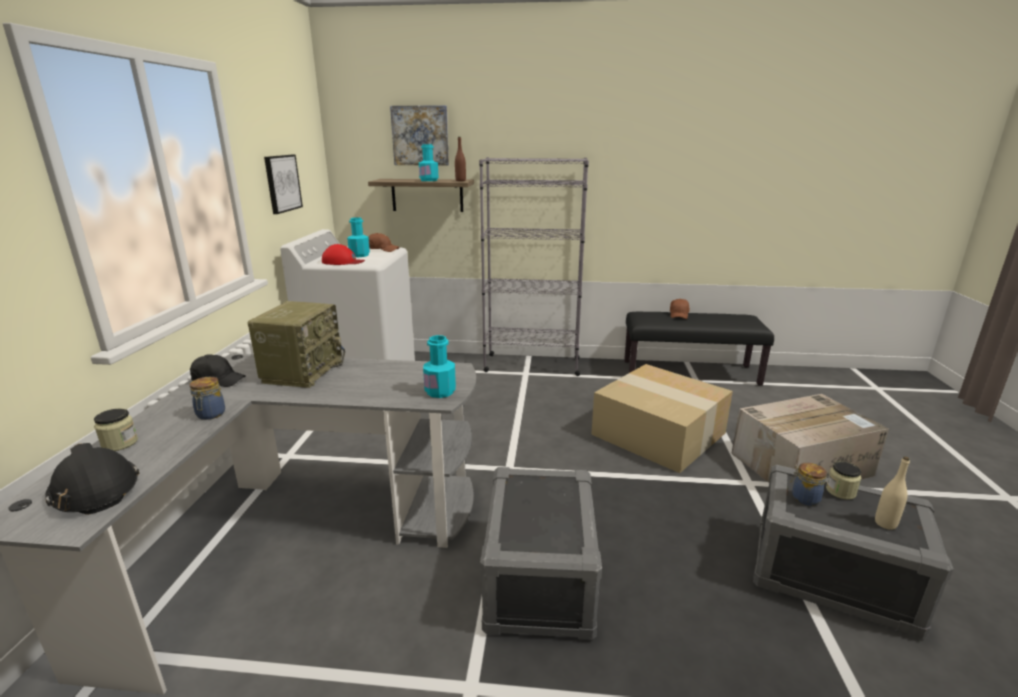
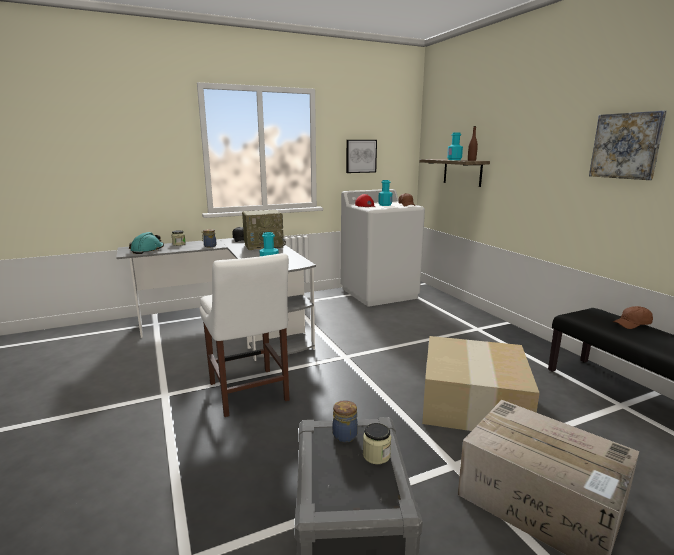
camera: 60 degrees right, 5 degrees down
(95, 490) = (148, 250): black hard hat -> turquoise hard hat
(420, 135) = (464, 127): picture -> picture (626, 146)
(531, 365) = (495, 327): grey bookcase -> none
(540, 579) = (249, 393): grey storage box -> white chair
(885, 523) = (343, 484): beige bottle -> none

